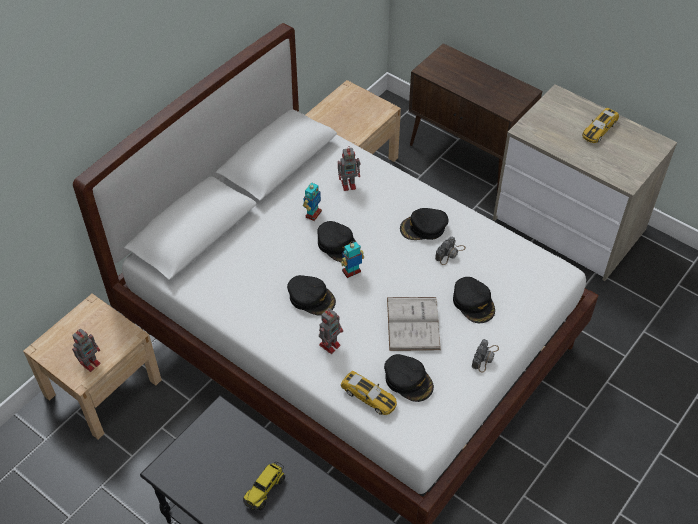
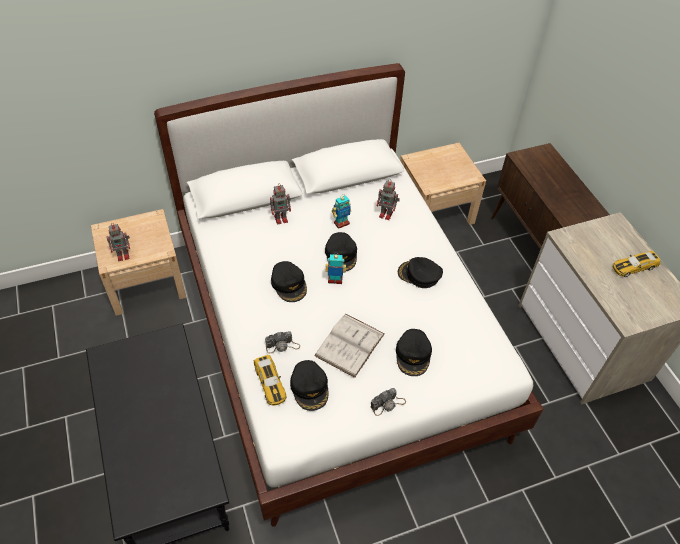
camera: 30 degrees right, 0 degrees up
(265, 489) = (156, 411): toy truck -> none
(330, 344) = (274, 326): toy robot -> toy robot (281, 218)
(450, 253) = (425, 305): camera -> camera (282, 346)

